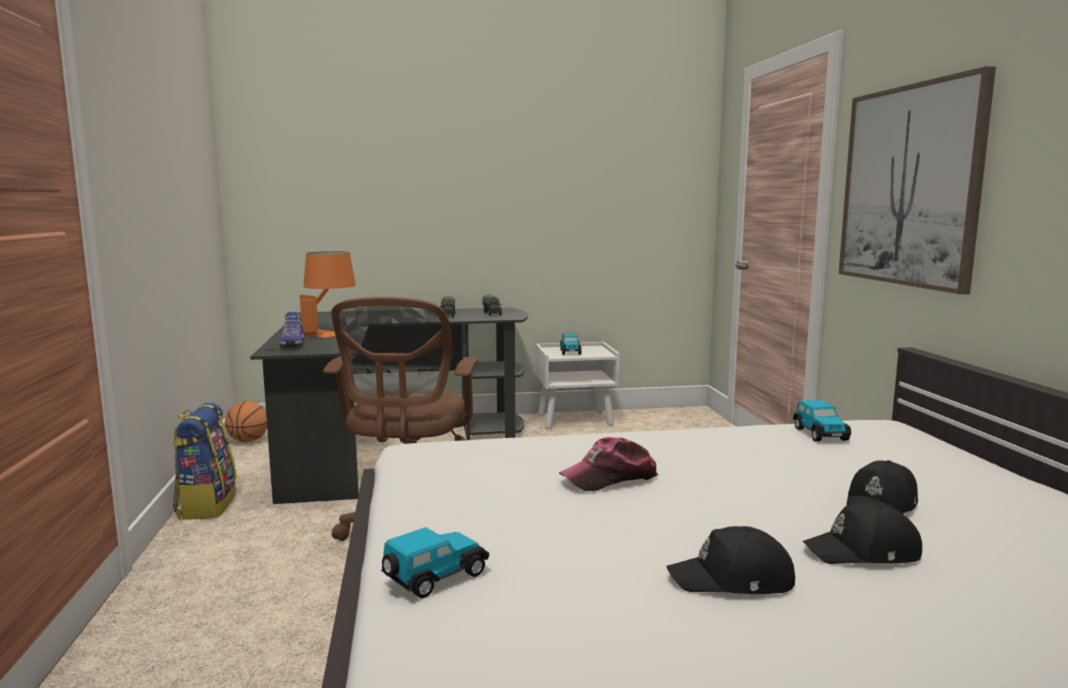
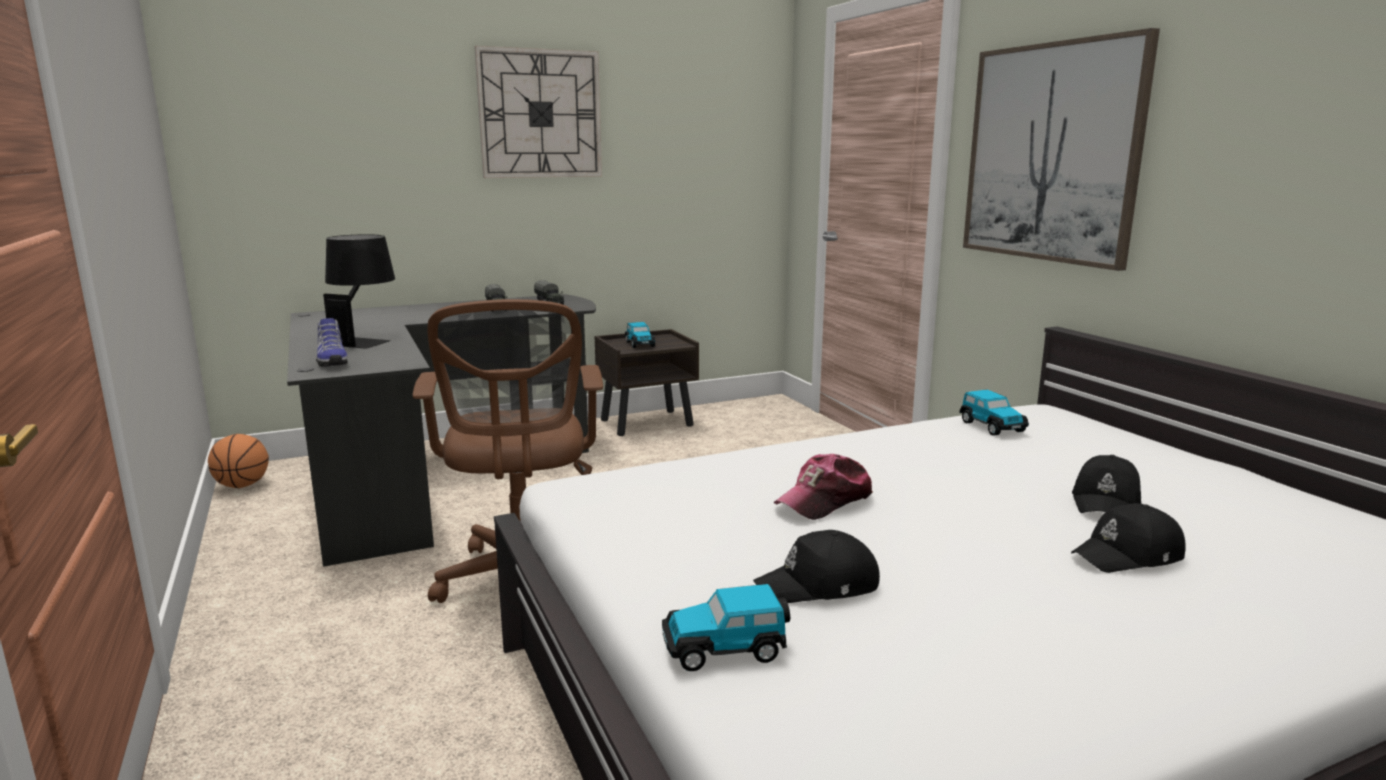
camera: 15 degrees left, 5 degrees up
(206, 505) = (230, 579): backpack -> none
(329, 332) = (363, 339): orange table lamp -> black table lamp
(434, 577) = (726, 648): toy car -> toy car turned 135 degrees counterclockwise
(497, 162) = (540, 114): none -> wall clock
(576, 420) = (647, 423): white nightstand -> brown nightstand
(733, 580) = (1035, 605): black cap -> black cap (819, 586)

